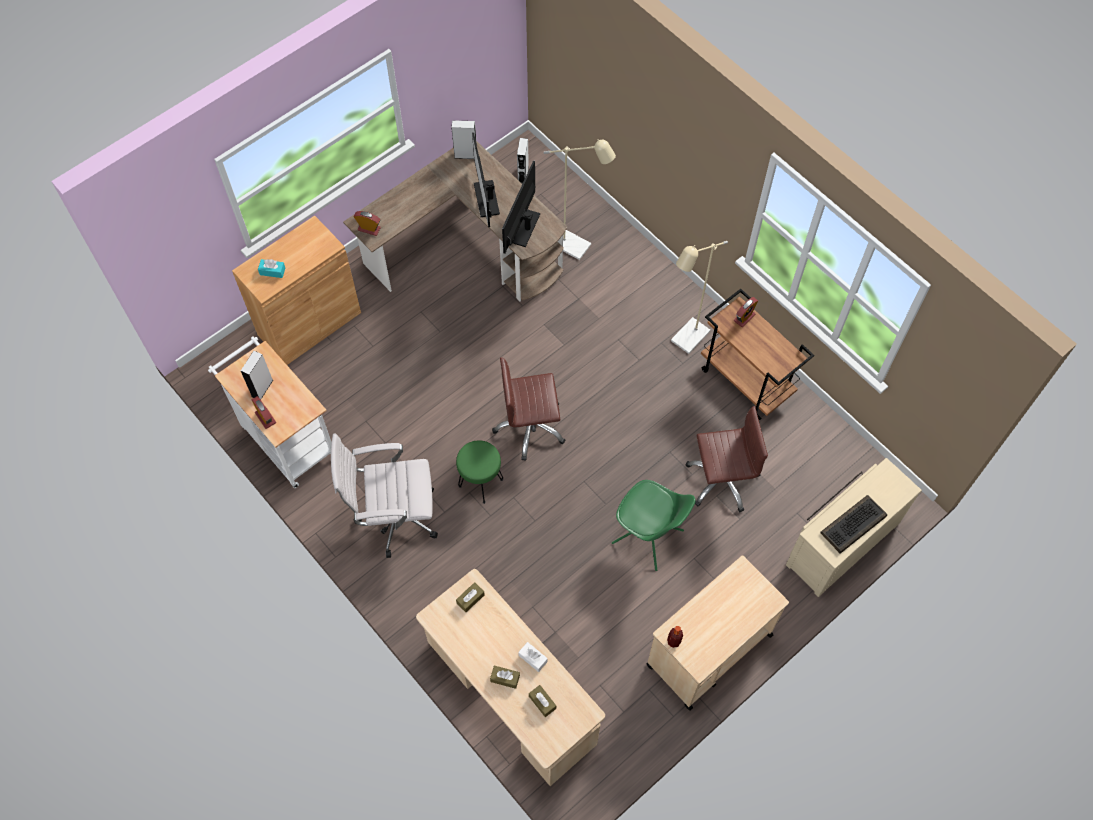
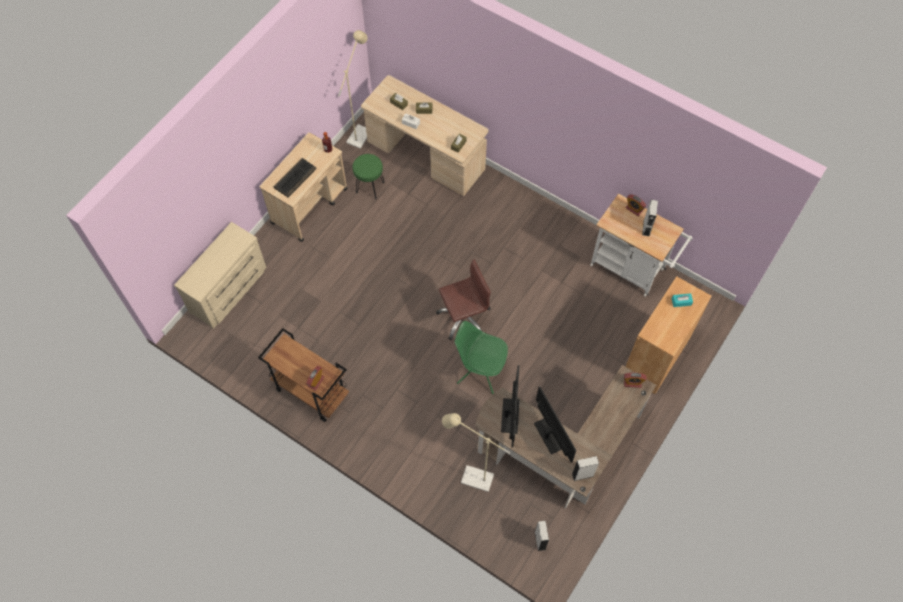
camera: 165 degrees right, 0 degrees up
(394, 517) = (535, 236): white office chair -> none
(481, 482) = (485, 271): green stool -> green stool (369, 187)
(649, 538) = (361, 263): green chair -> green chair (480, 372)
(686, 341) = (363, 414): beige floor lamp -> beige floor lamp (361, 133)
(721, 479) = (318, 313): brown office chair -> none
(853, 525) = (221, 250): keyboard -> keyboard (295, 178)

